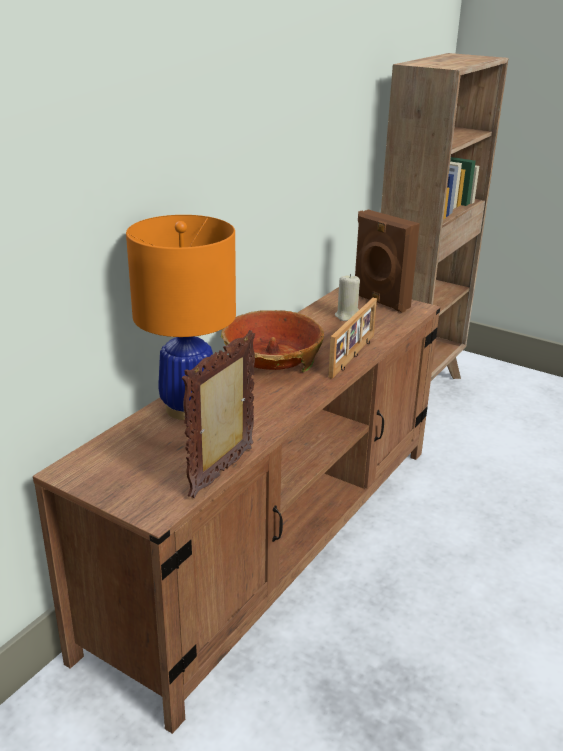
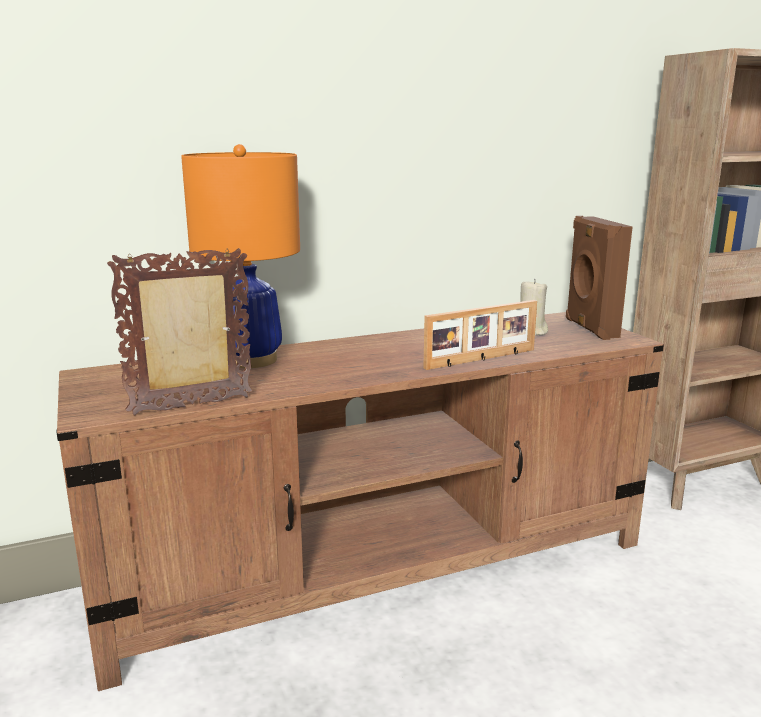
camera: 35 degrees right, 10 degrees down
(272, 359) = (391, 346): bowl -> none

